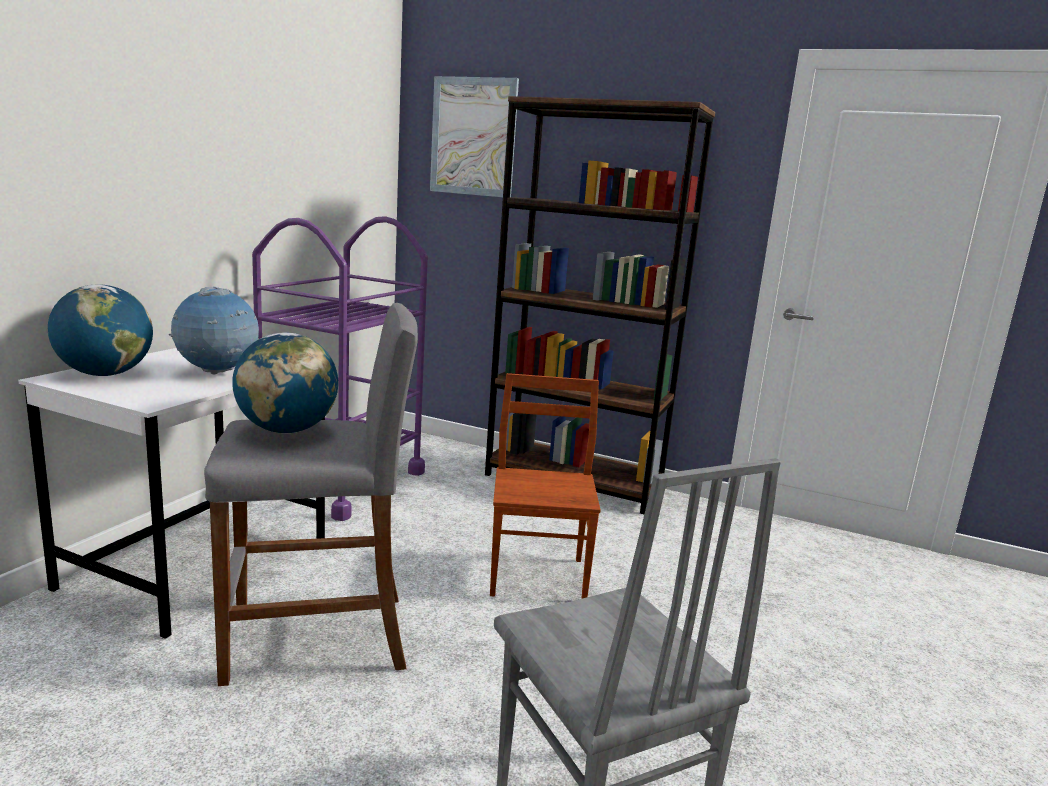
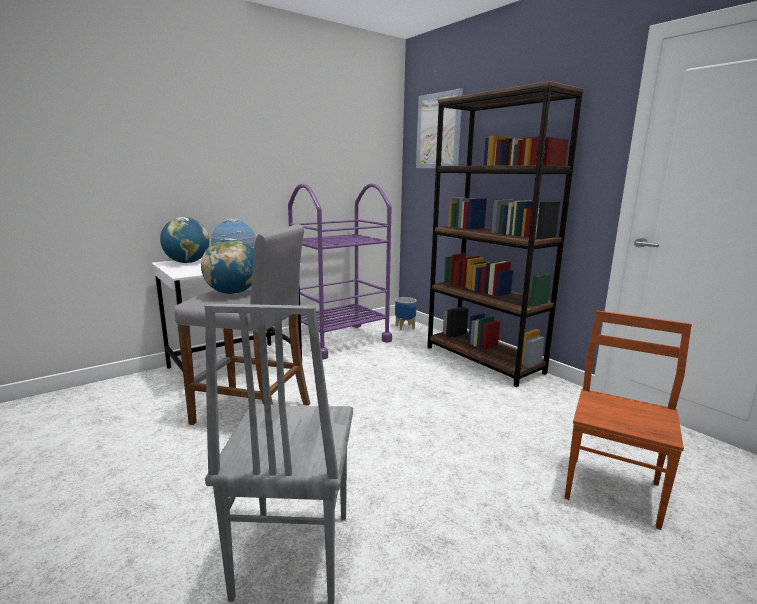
camera: 30 degrees right, 0 degrees up
(422, 446) = (404, 327): none -> planter
(539, 576) = (403, 409): brown chair -> brown chair (614, 490)

